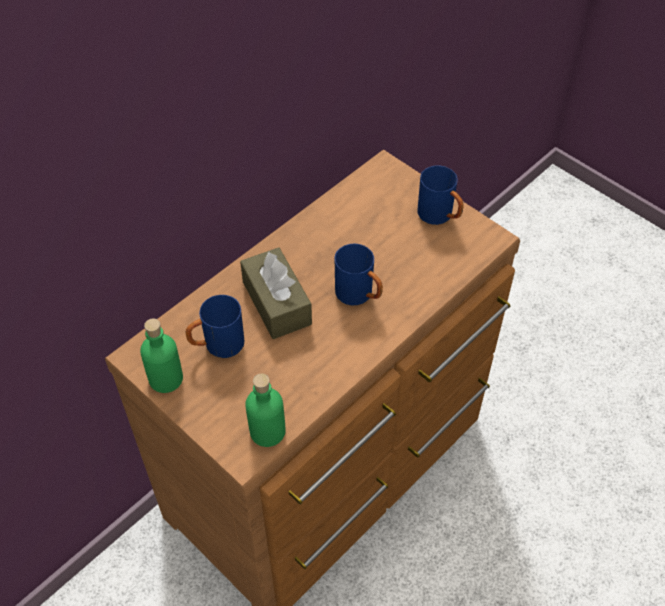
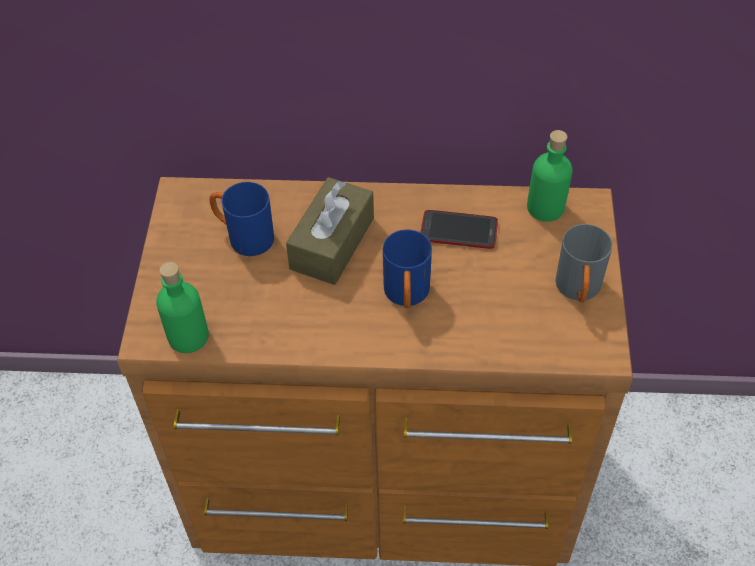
camera: 50 degrees right, 0 degrees up
(166, 378) = (176, 229): green bottle -> green bottle (545, 207)
(337, 236) = (458, 230): none -> phone
(440, 216) = (578, 291): blue mug -> grey mug

